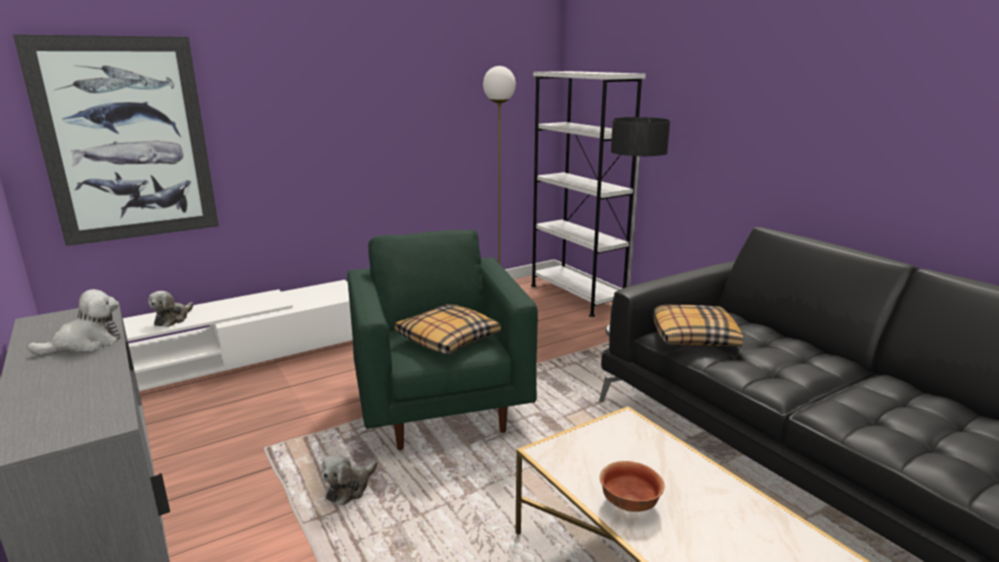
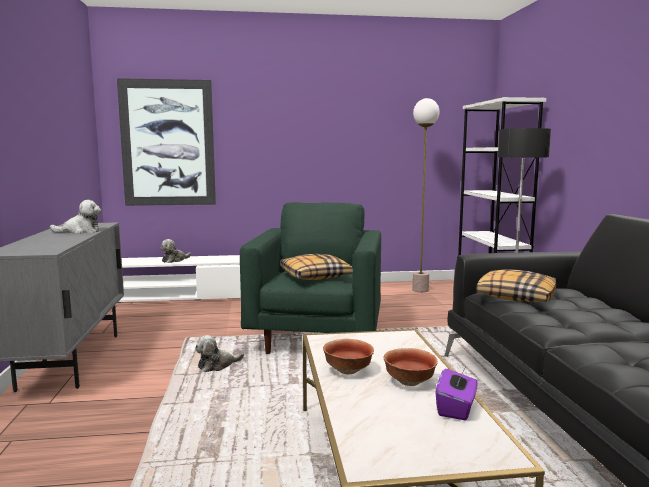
camera: 25 degrees right, 10 degrees down
(706, 503) = (410, 382): none -> bowl
(786, 534) = (456, 409): none -> purple tissue box

